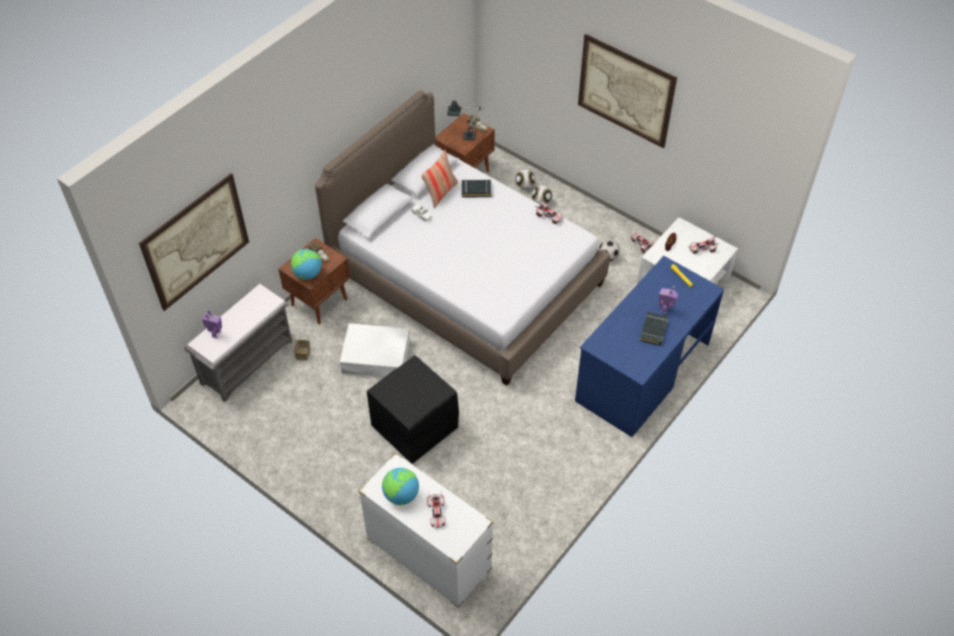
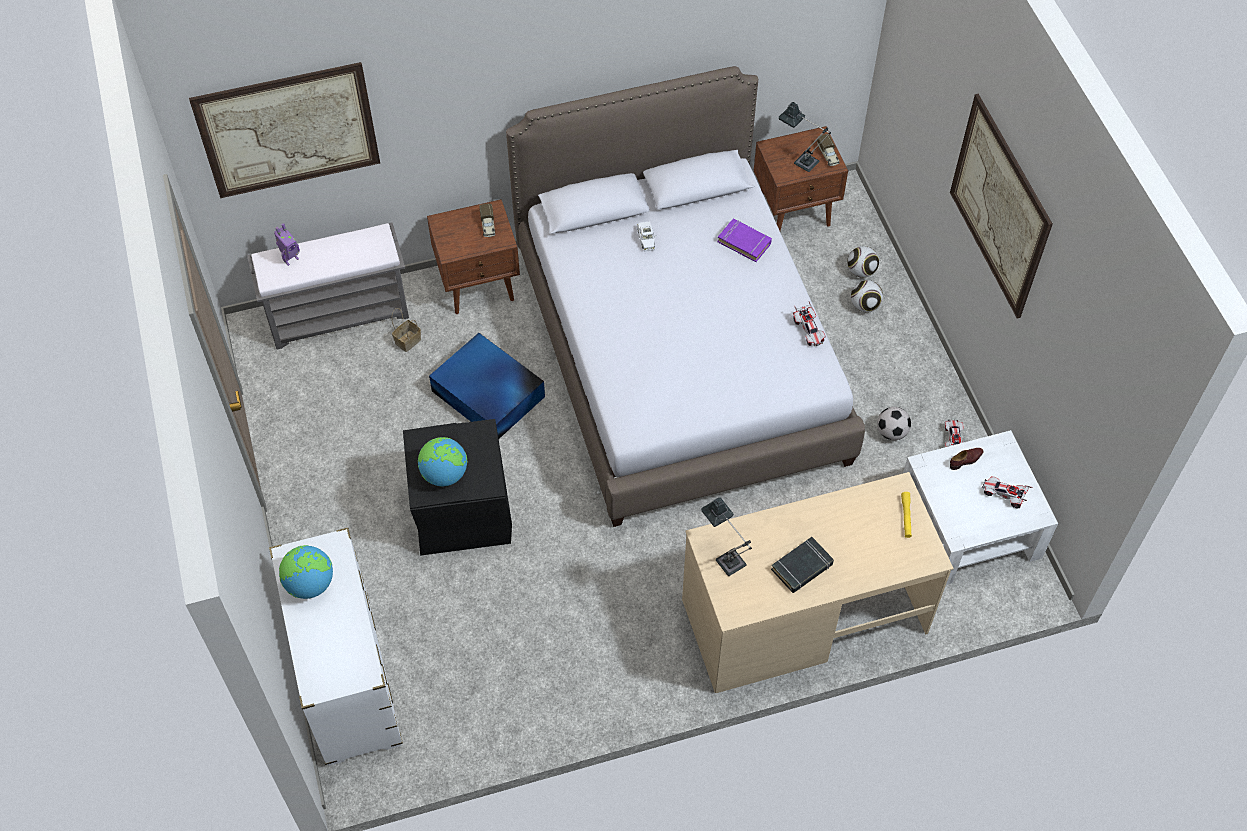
camera: 35 degrees right, 5 degrees up
(307, 274) = (454, 242): globe -> globe (444, 474)
(377, 356) = (489, 395): white storage box -> blue storage box
(437, 513) = (330, 633): toy car -> none
(440, 193) = (695, 222): pillow -> none
(476, 190) = (744, 242): black book -> purple book
(612, 348) = (726, 558): none -> table lamp
(642, 372) = (803, 615): blue desk -> beige desk
(665, 309) = (843, 548): toy robot -> none

